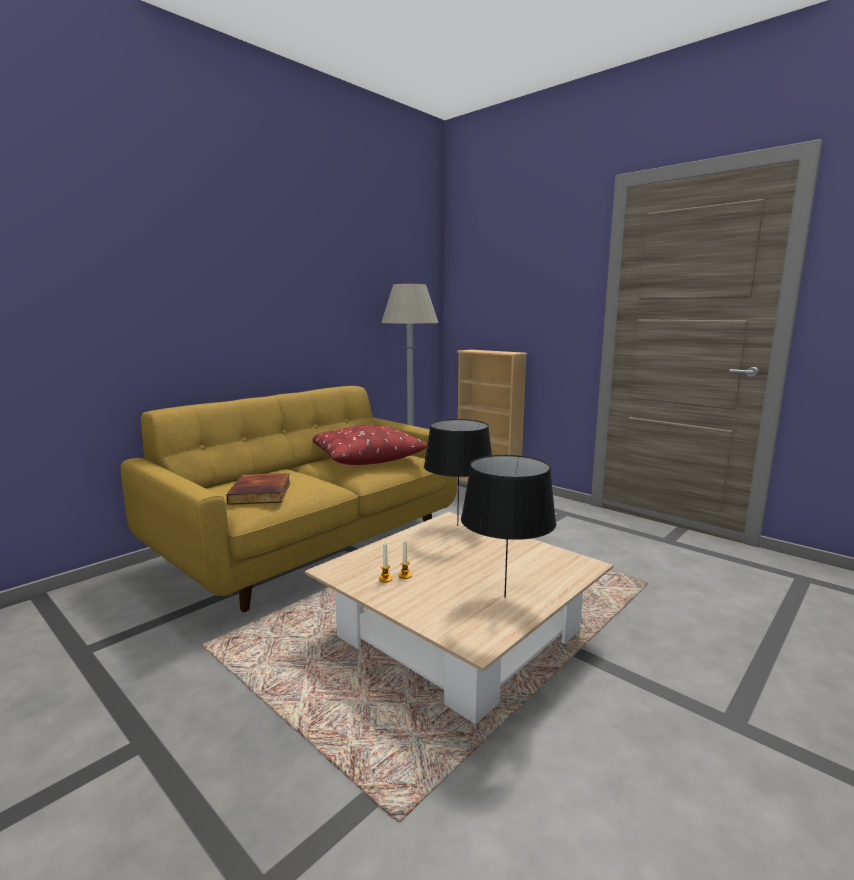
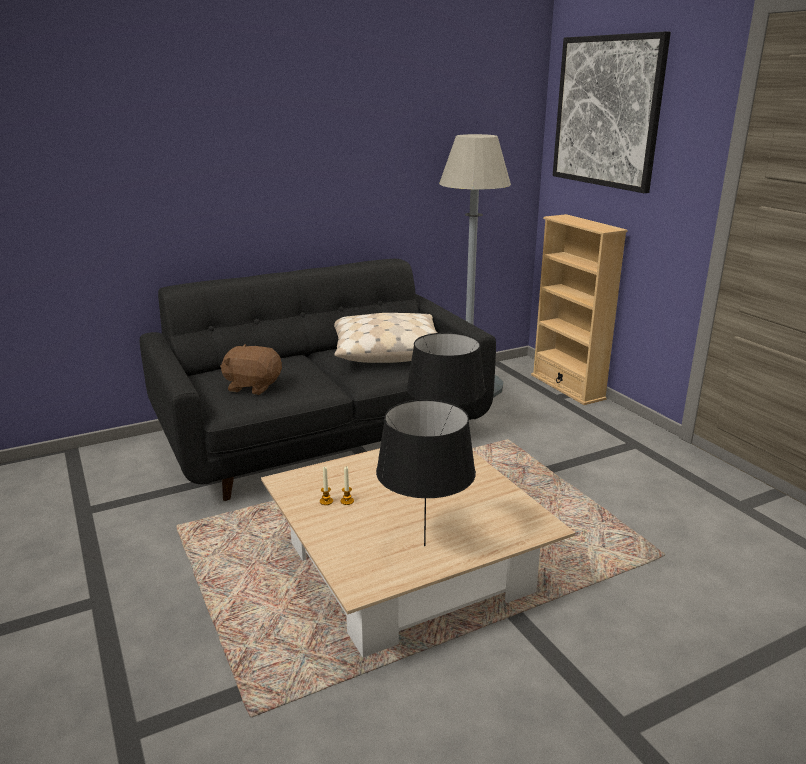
camera: 20 degrees right, 10 degrees up
(262, 493) = (253, 386): book -> brown plush toy
(311, 544) = (323, 436): yellow sofa -> black sofa
(364, 457) = (387, 350): red pillow -> beige pillow
(500, 269) = (607, 112): none -> picture

